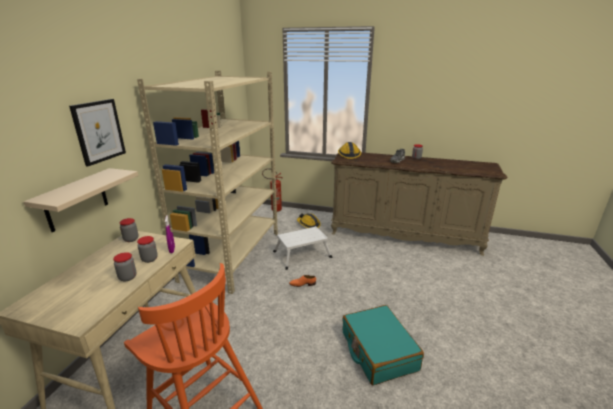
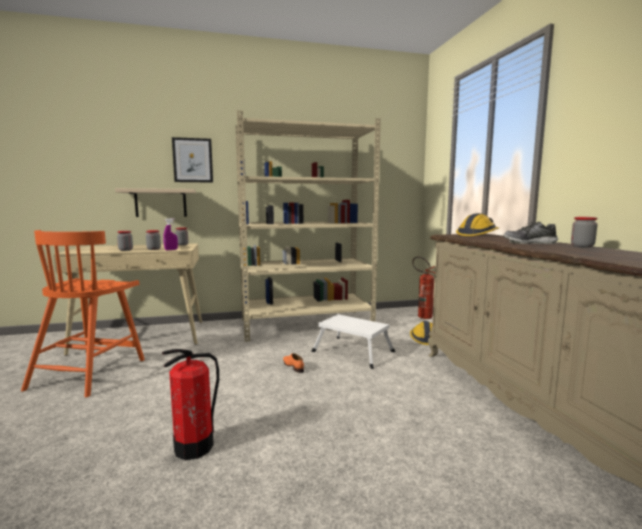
camera: 60 degrees right, 15 degrees down
(378, 351) = (194, 447): turquoise suitcase -> fire extinguisher

